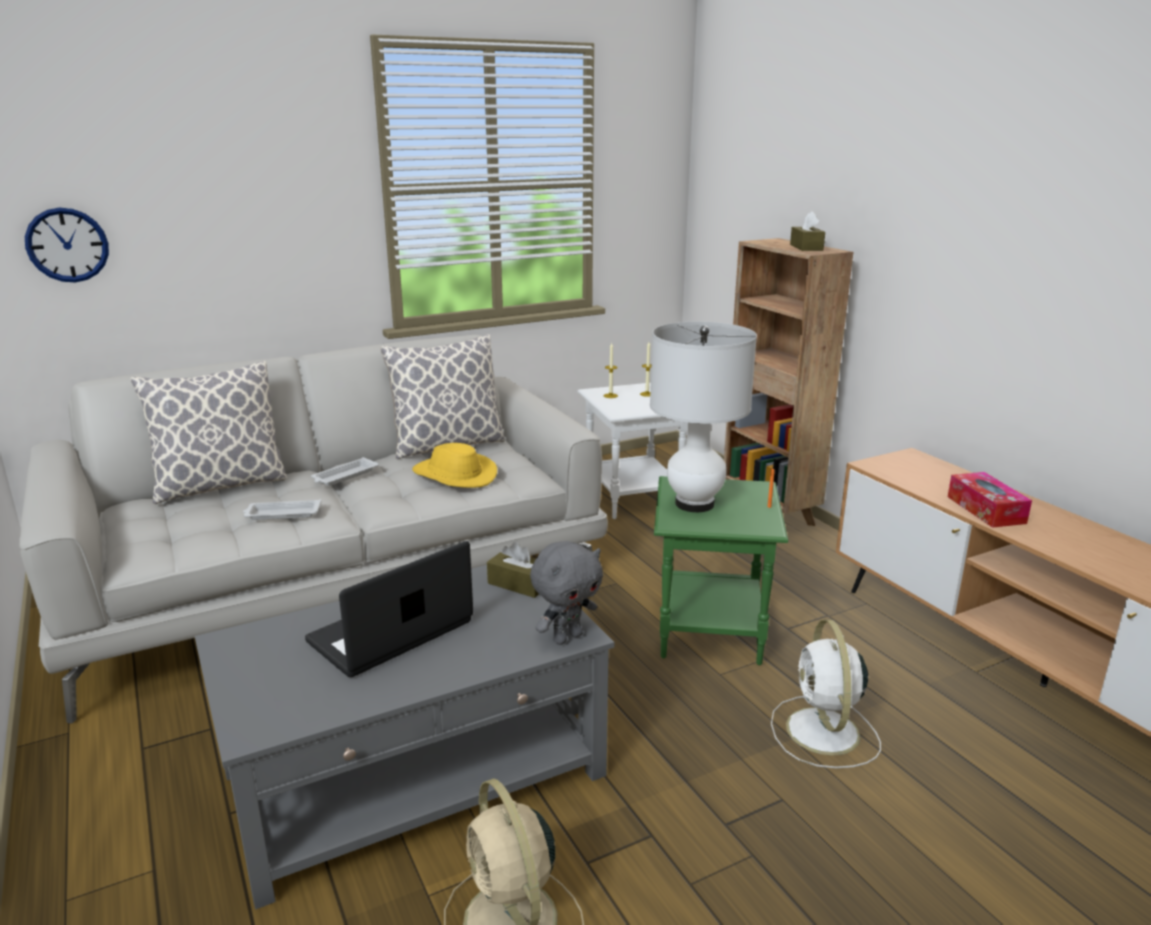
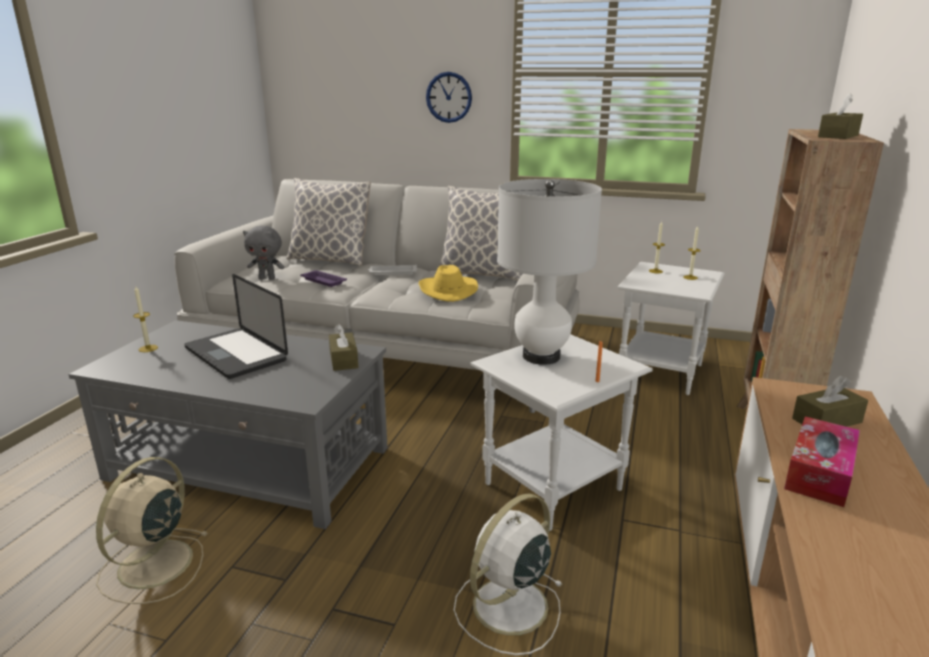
camera: 45 degrees right, 0 degrees up
(67, 245) = (315, 98): wall clock -> wall clock (449, 97)
(256, 680) = (148, 348): none -> candle
(282, 514) = (323, 281): white tray -> purple tray
(391, 632) = (236, 354): laptop -> laptop turned 135 degrees counterclockwise
(567, 637) = (298, 398): grey plush toy -> grey plush toy (267, 278)
(710, 632) = (551, 487): green side table -> white side table
(931, 476) = (827, 420): none -> brown tissue box

